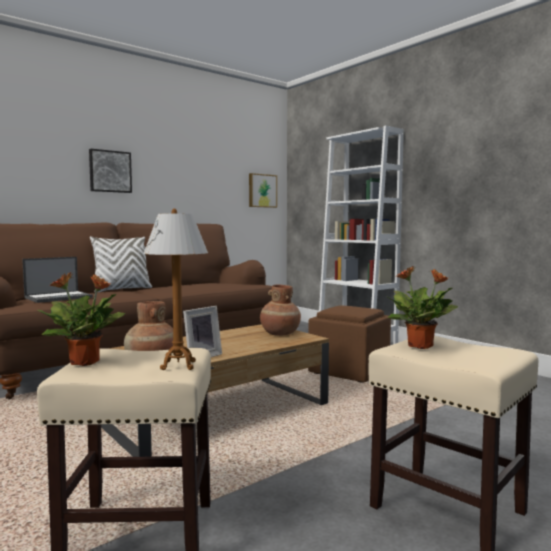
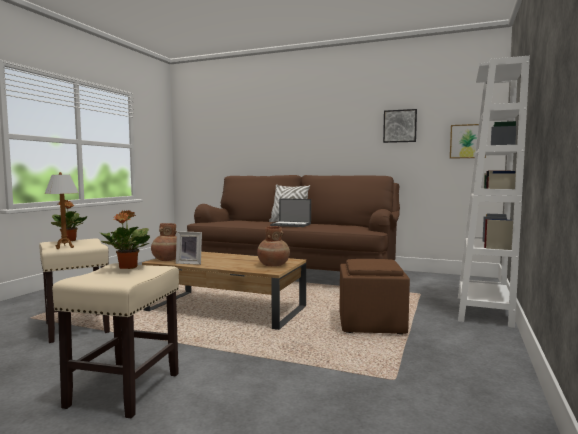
camera: 60 degrees right, 0 degrees up
(59, 297) = (233, 221): laptop -> laptop (291, 224)
(110, 171) = (317, 137): picture -> picture (400, 126)

